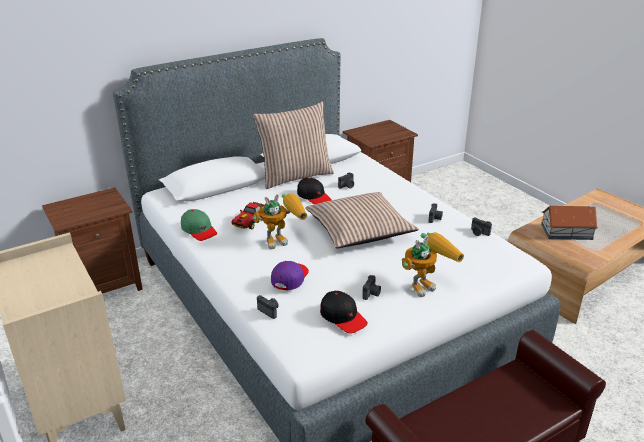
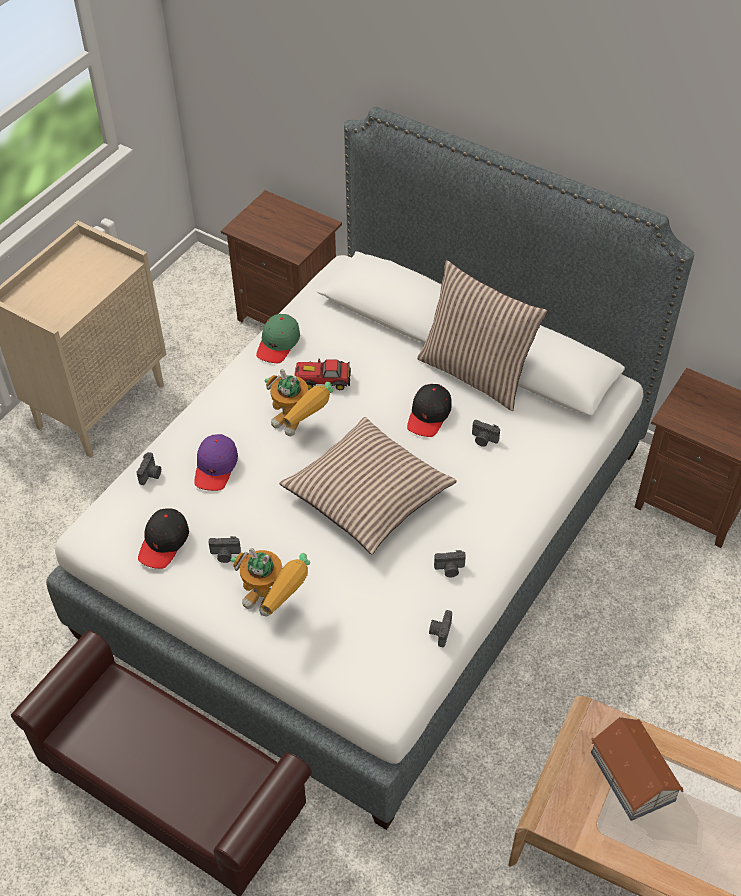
camera: 65 degrees right, 20 degrees up
(290, 278) = (216, 467): purple cap -> purple cap turned 105 degrees clockwise

